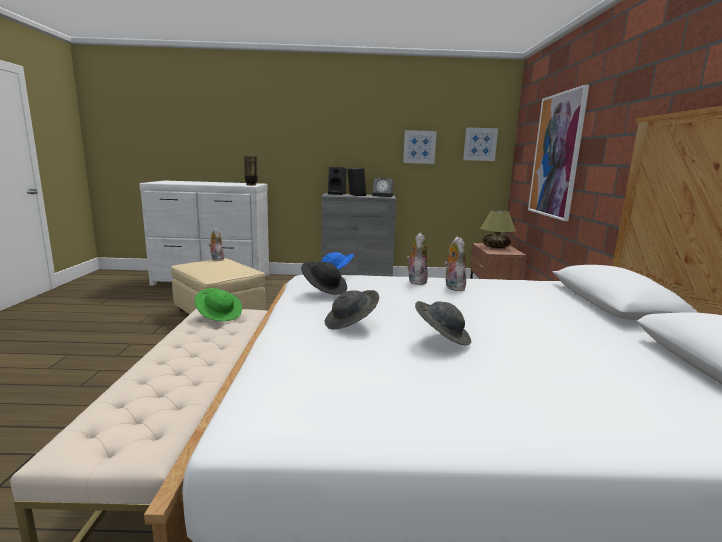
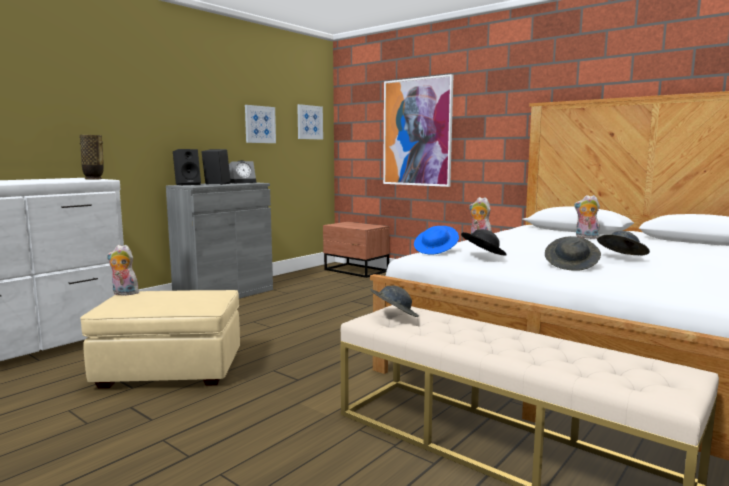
camera: 50 degrees left, 5 degrees down
(219, 315) = (393, 316): green hat -> grey hat
(452, 287) = (507, 240): plush toy -> plush toy (586, 237)
(496, 247) = (351, 225): table lamp -> none

